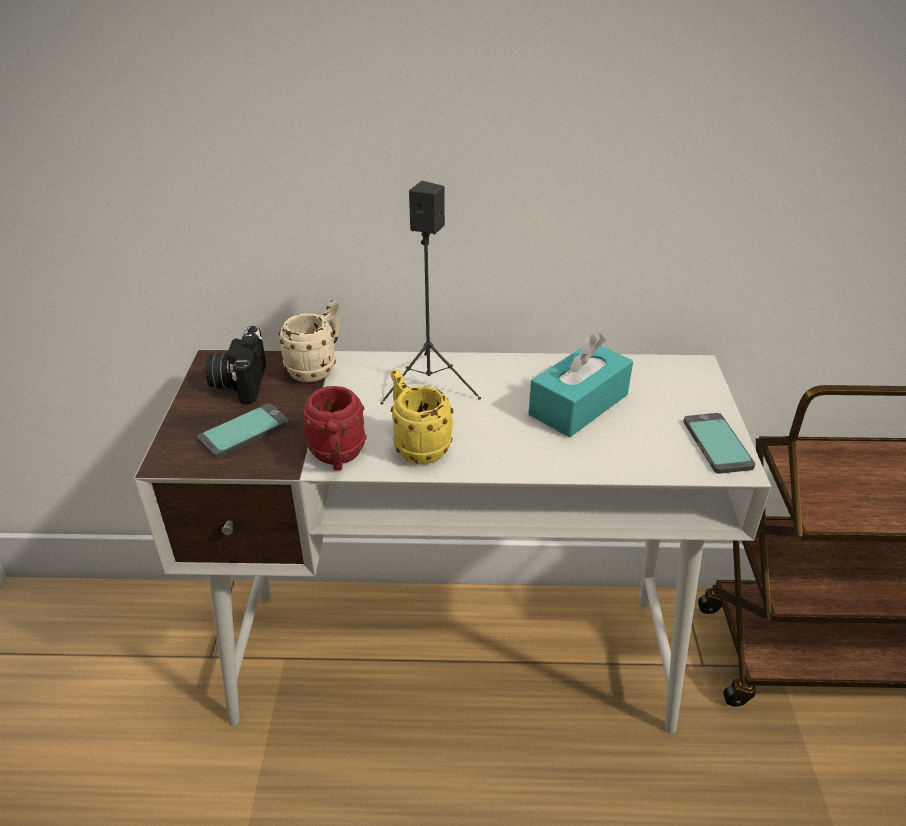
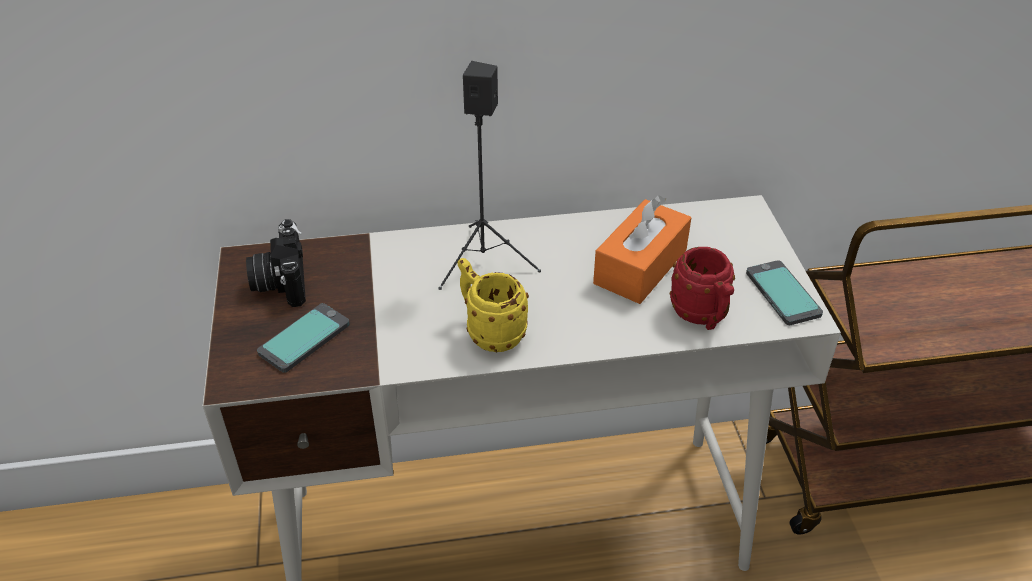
camera: 10 degrees left, 5 degrees up
(317, 368) = (360, 255): beige mug -> none
(337, 458) = (412, 355): red mug -> red mug (702, 317)
(578, 405) = (640, 266): turquoise tissue box -> orange tissue box

